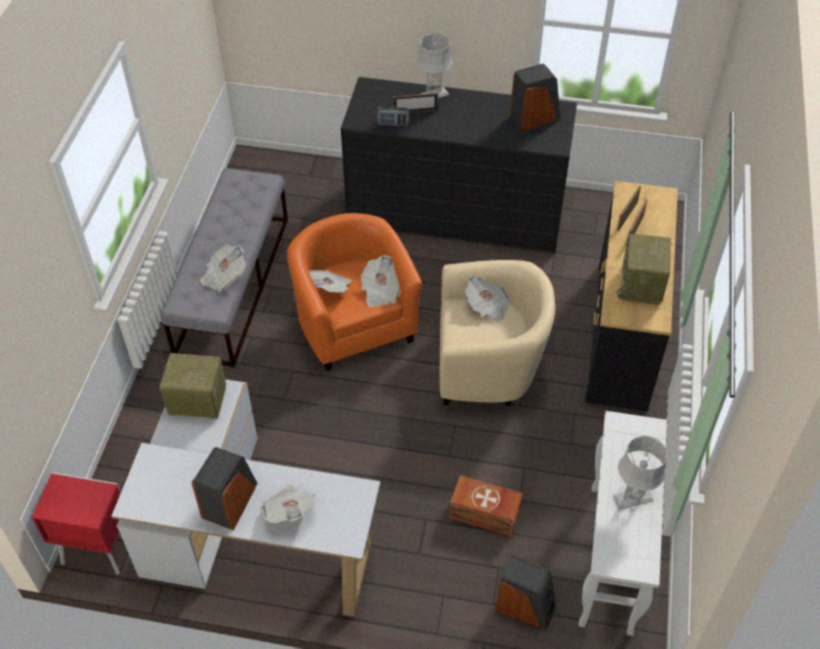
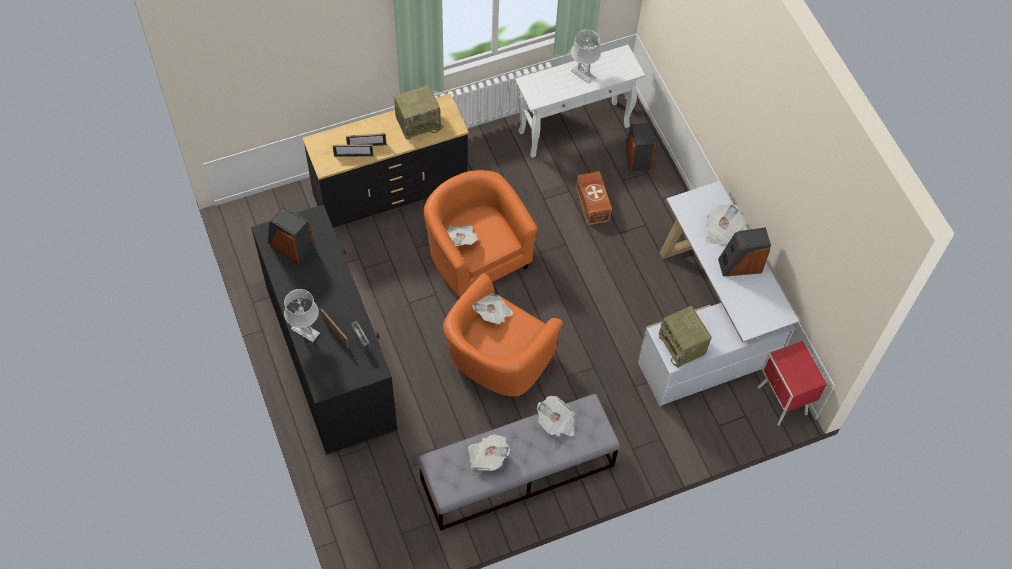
camera: 125 degrees left, 10 degrees up
(329, 289) = (514, 347): newspaper -> newspaper (487, 456)
(489, 367) = (476, 256): beige armchair -> orange armchair

